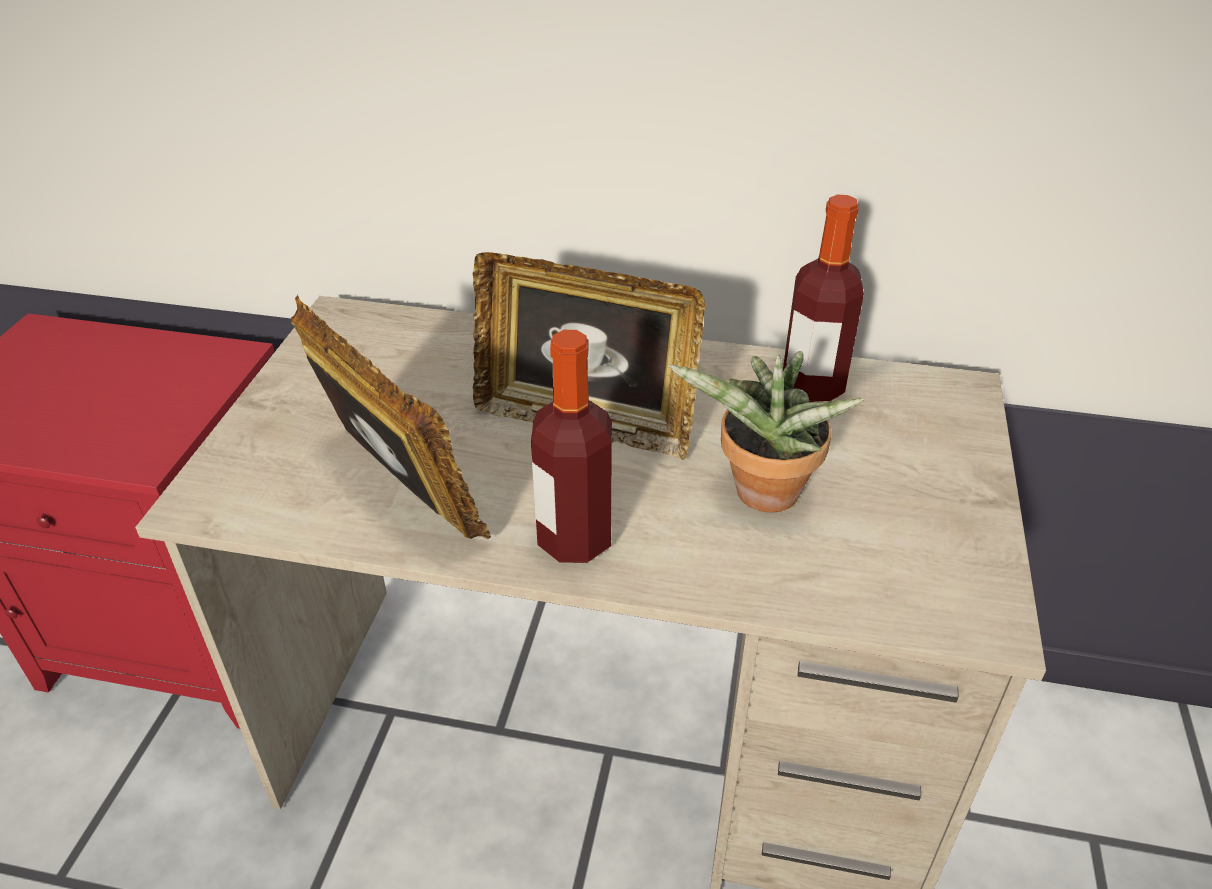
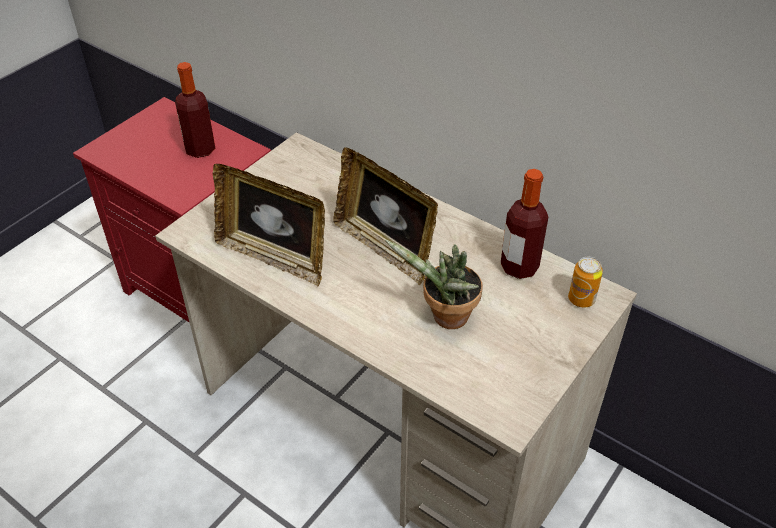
camera: 25 degrees right, 5 degrees up
(398, 493) = (274, 257): picture frame -> picture frame turned 135 degrees clockwise
(574, 539) = (340, 308): bottle -> bottle (200, 149)
(935, 404) = (581, 299): none -> can

